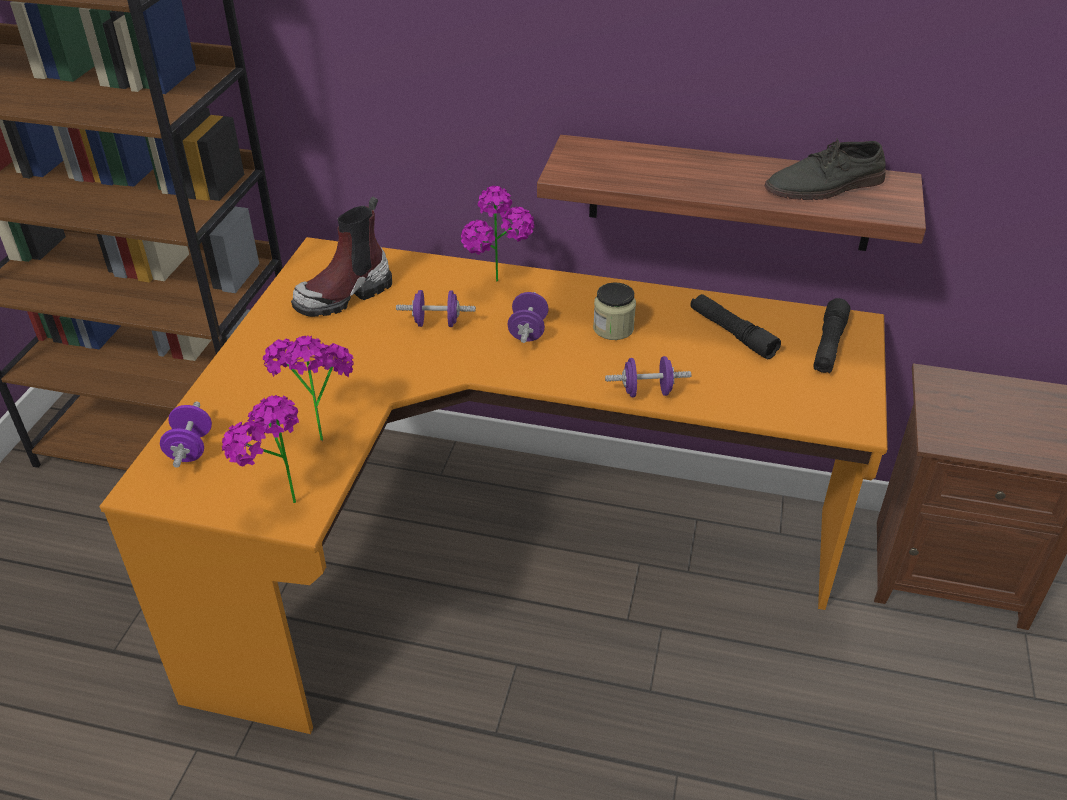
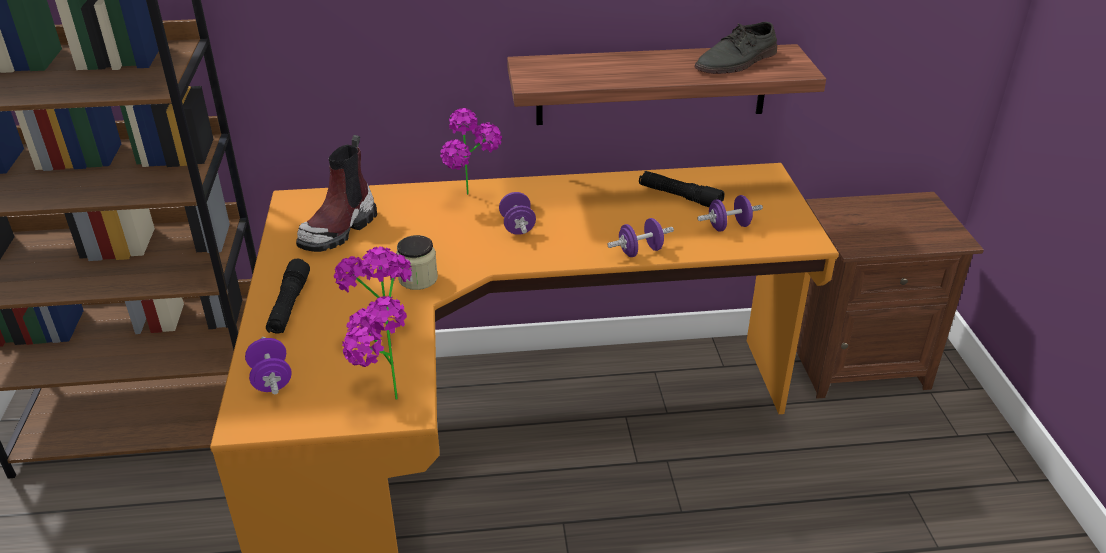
camera: 20 degrees left, 5 degrees down
(436, 323) = (435, 235): purple dumbbell -> purple dumbbell (728, 226)
(613, 328) = (585, 211): jar -> jar (418, 279)
(828, 345) = (755, 191): black flashlight -> black flashlight (289, 305)

